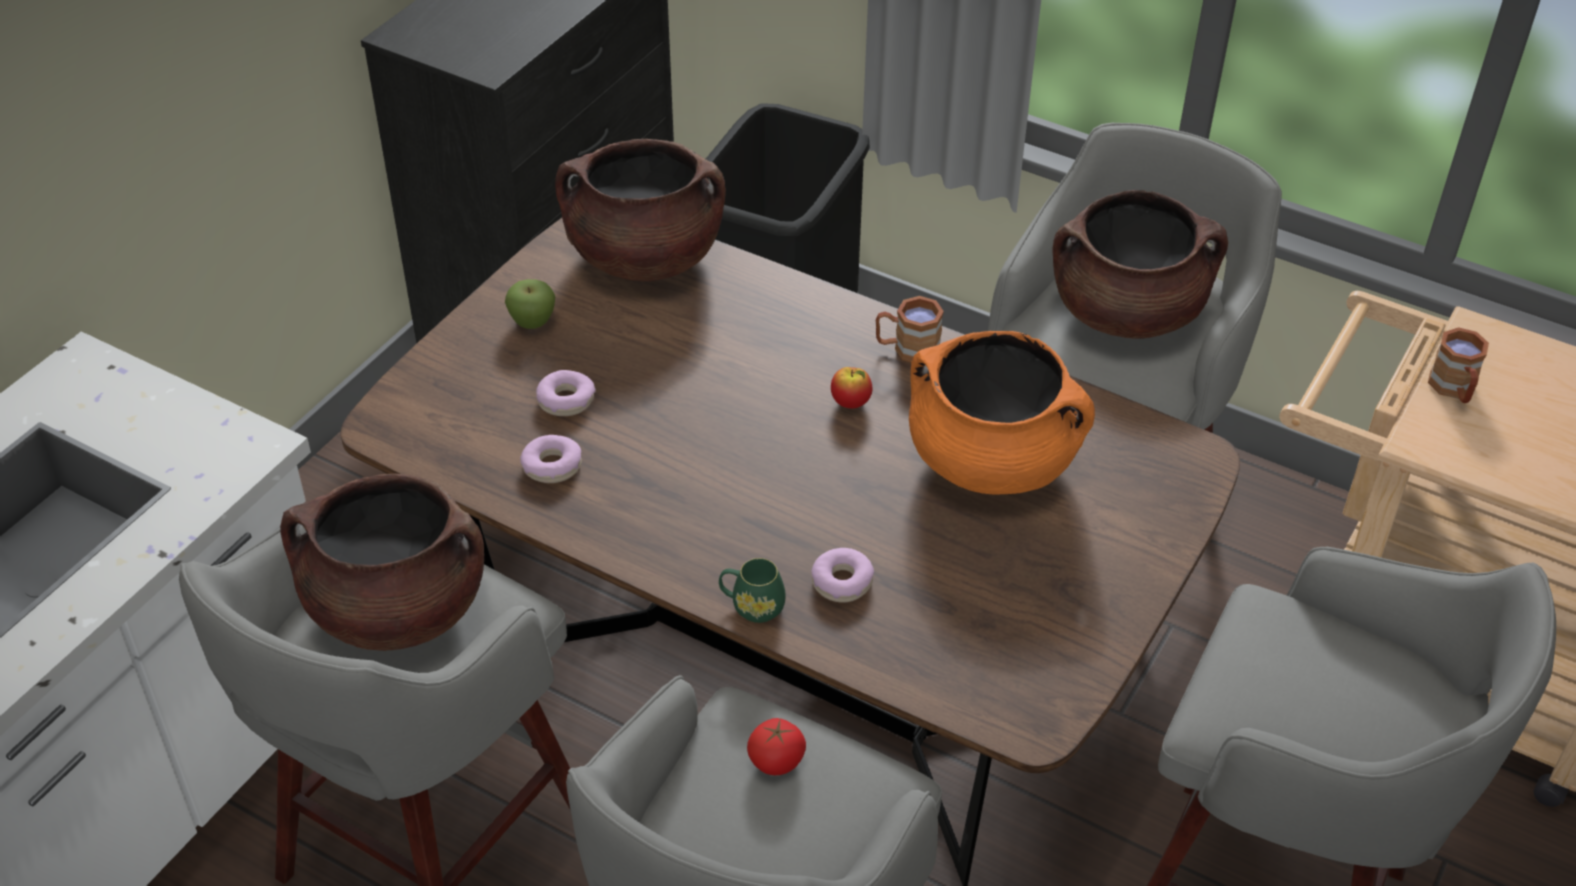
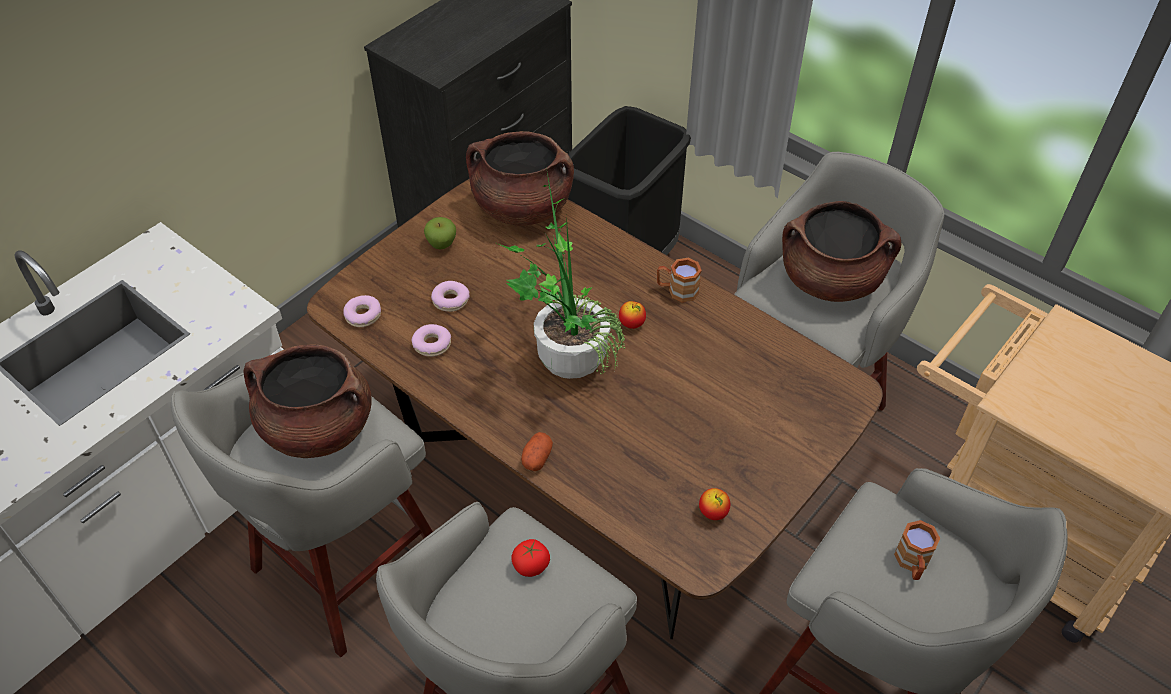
camera: 10 degrees right, 5 degrees up
(752, 606) = (537, 457): green mug -> potato
(761, 456) = (565, 354): none -> potted plant
(842, 582) = (598, 448): donut -> donut (363, 315)
(993, 460) = (716, 376): orange cooking pot -> none
(1033, 649) = (713, 513): none -> apple
(1454, 389) = (1040, 365): brown mug -> brown mug (912, 563)

